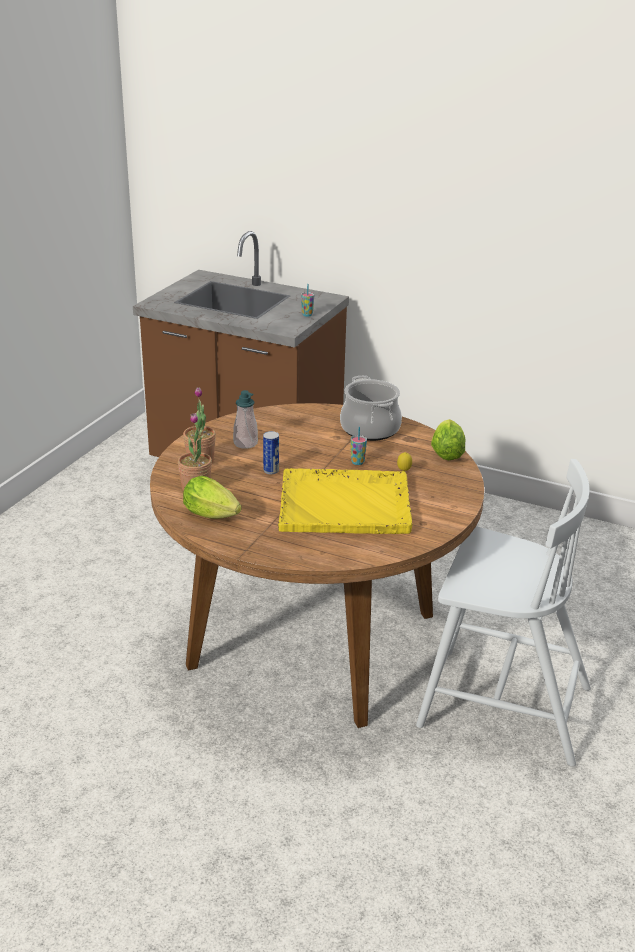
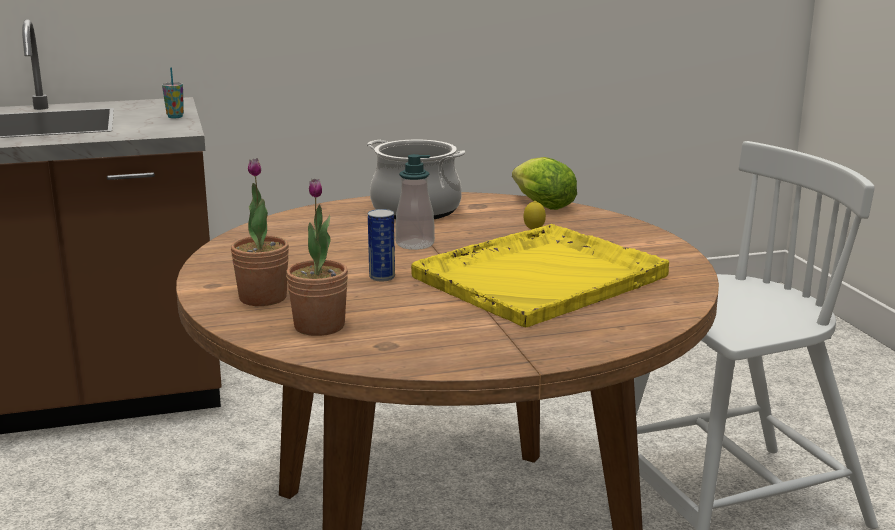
camera: 40 degrees left, 10 degrees down
(214, 516) = (408, 344): lettuce -> none
(245, 443) = (289, 263): soap dispenser -> soap dispenser (415, 244)
(357, 462) = (467, 239): cup -> none

